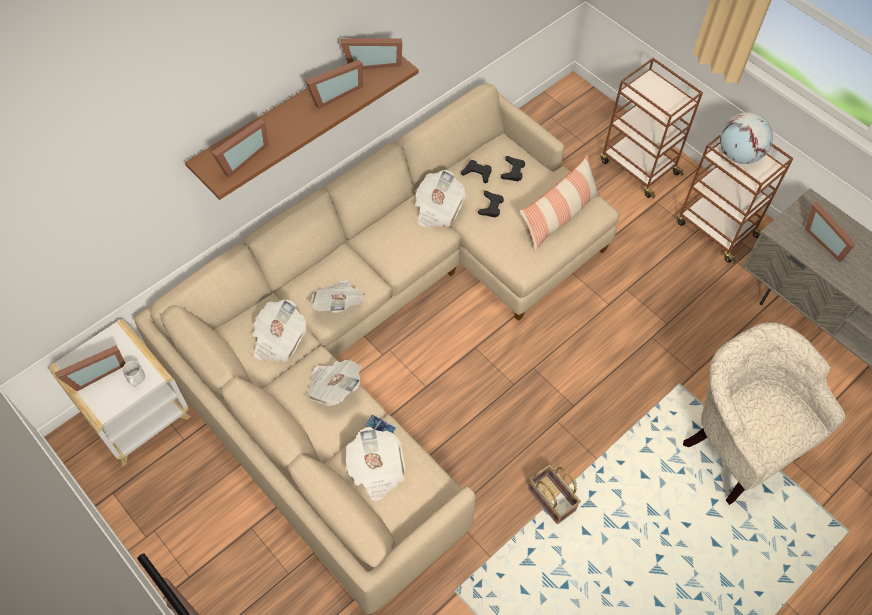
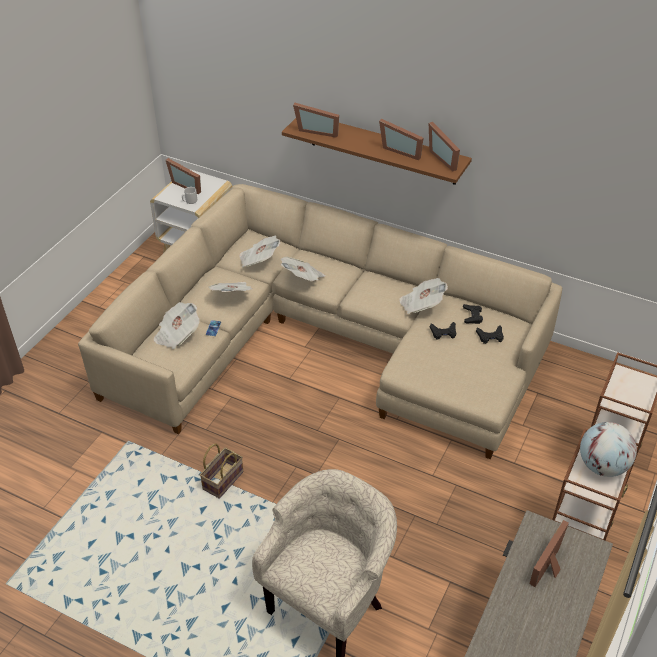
camera: 70 degrees right, 15 degrees down
(559, 216) = (465, 379): pillow -> none

